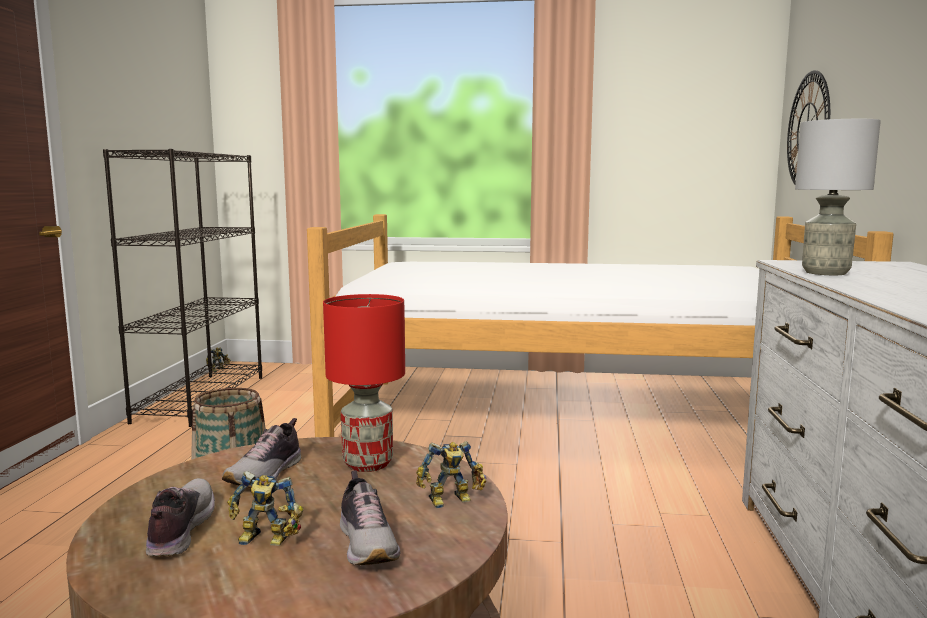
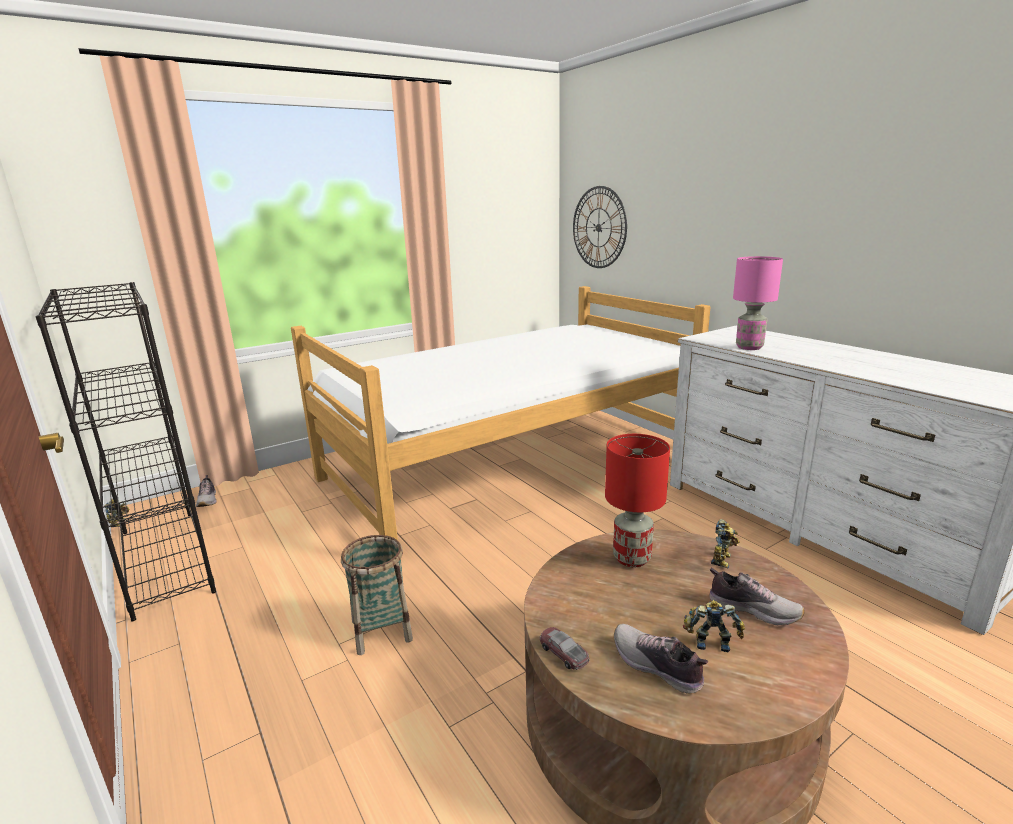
camera: 40 degrees left, 10 degrees up
(152, 489) = (563, 652): none -> toy car
(264, 541) = (711, 641): toy robot -> toy robot turned 135 degrees counterclockwise
(267, 474) = (600, 598): shoe -> shoe (208, 500)
(826, 273) = (749, 347): grey table lamp -> pink table lamp

